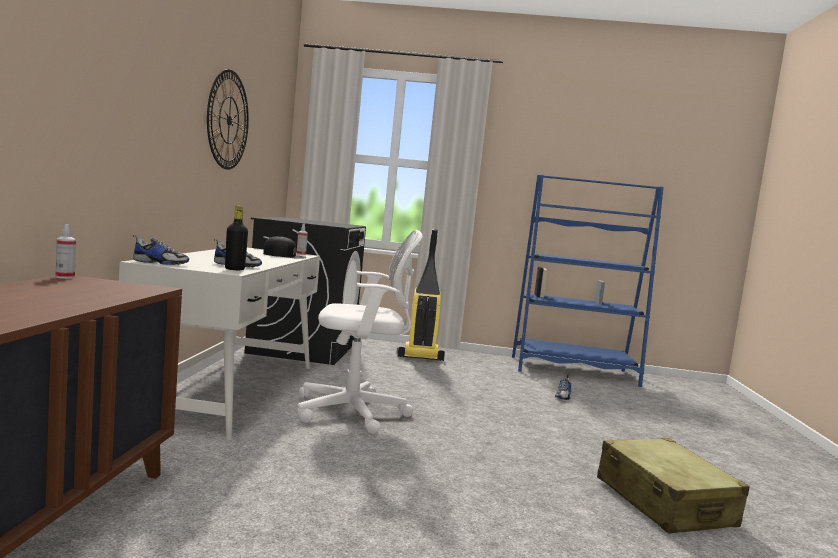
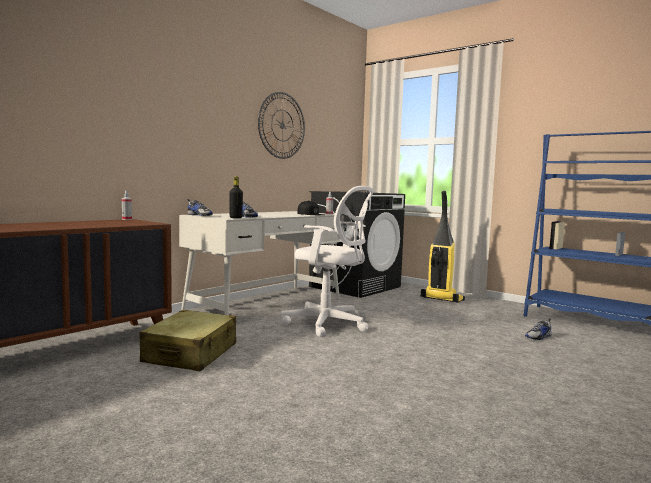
camera: 35 degrees right, 0 degrees up
(664, 502) = (496, 418): beige suitcase -> beige suitcase (191, 354)

